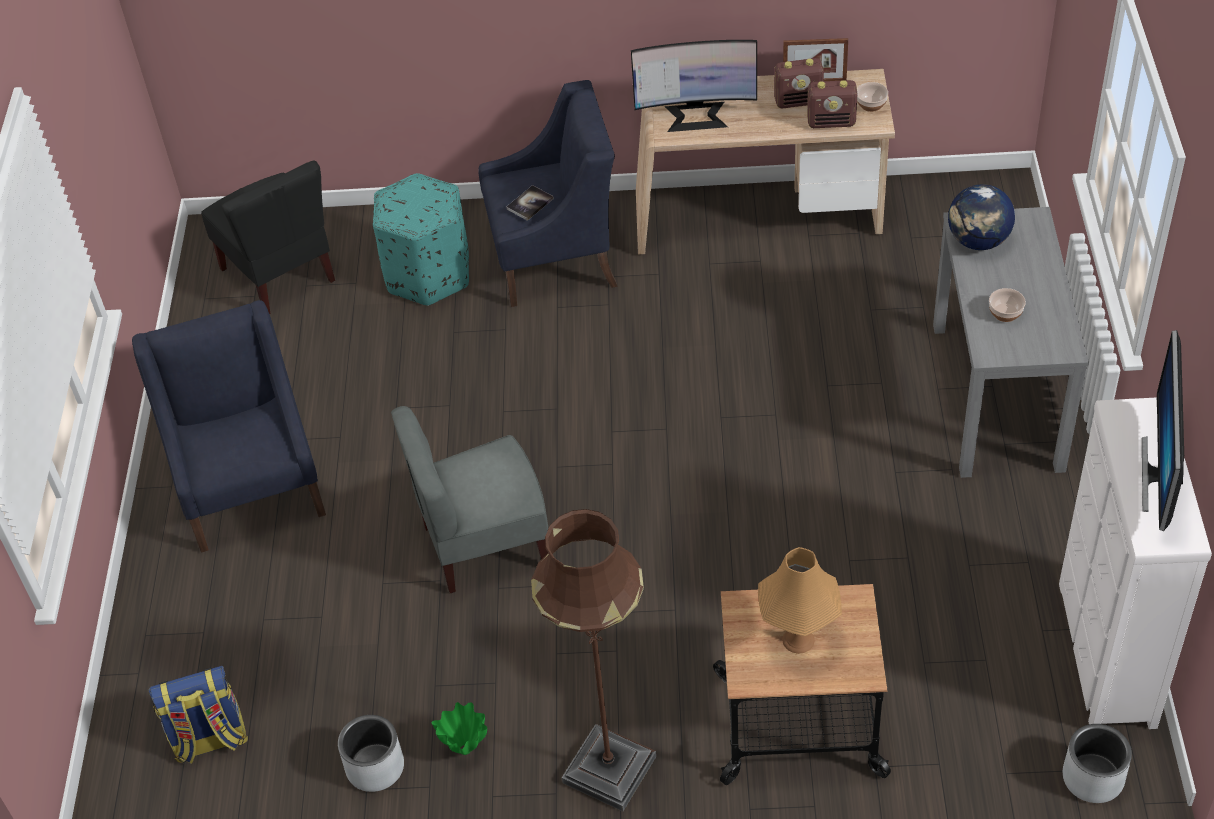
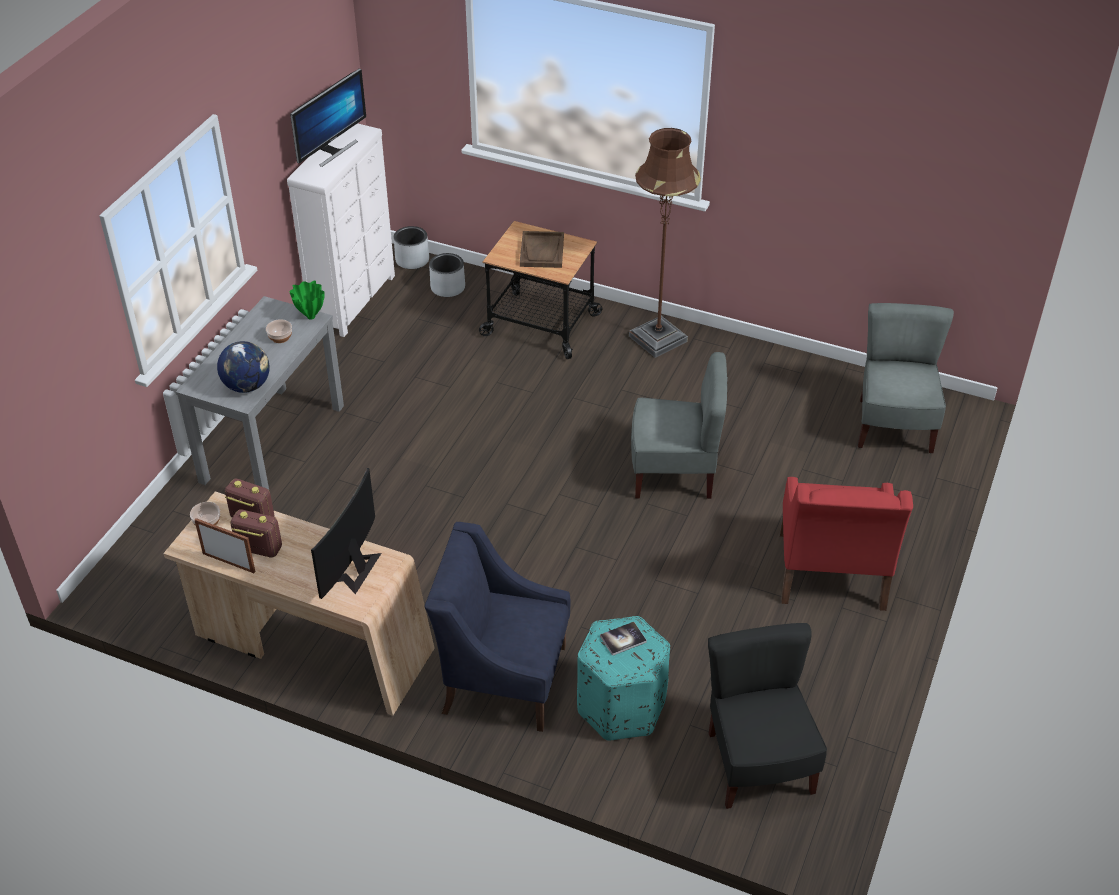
camera: 160 degrees left, 5 degrees down
(209, 740) = (893, 426): backpack -> grey chair
(252, 488) = (831, 572): blue armchair -> red armchair
(374, 767) = (793, 381): grey planter -> grey planter (448, 288)
(466, 750) = (735, 372): green vase -> green vase (310, 316)
(530, 204) = (524, 614): book -> book (623, 639)
(696, 116) = (351, 568): monitor -> monitor turned 90 degrees counterclockwise
(798, 639) = (542, 251): orange table lamp -> brown tray

